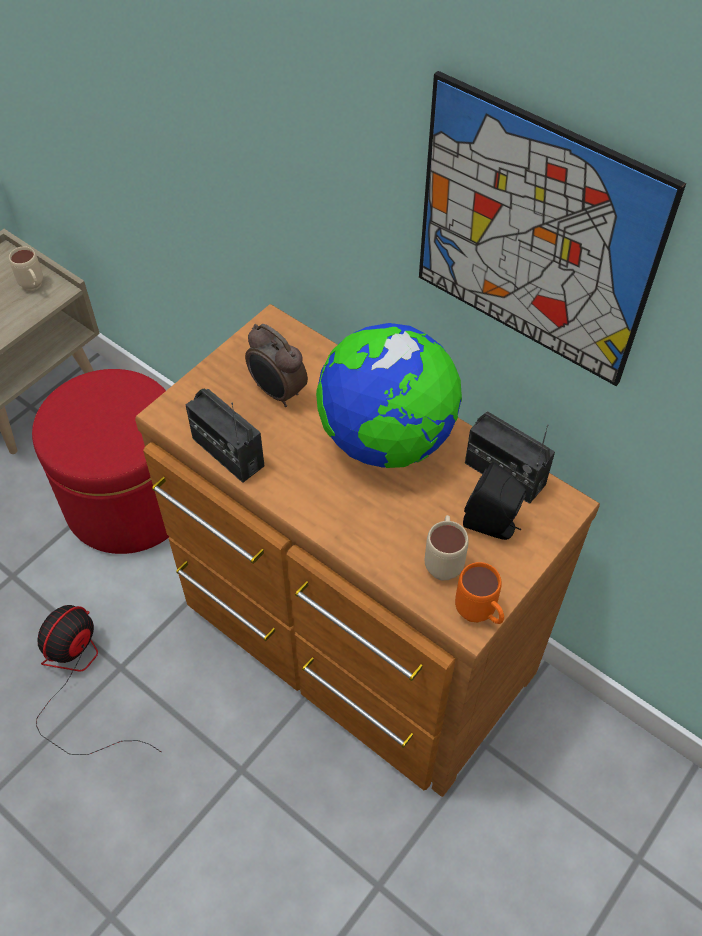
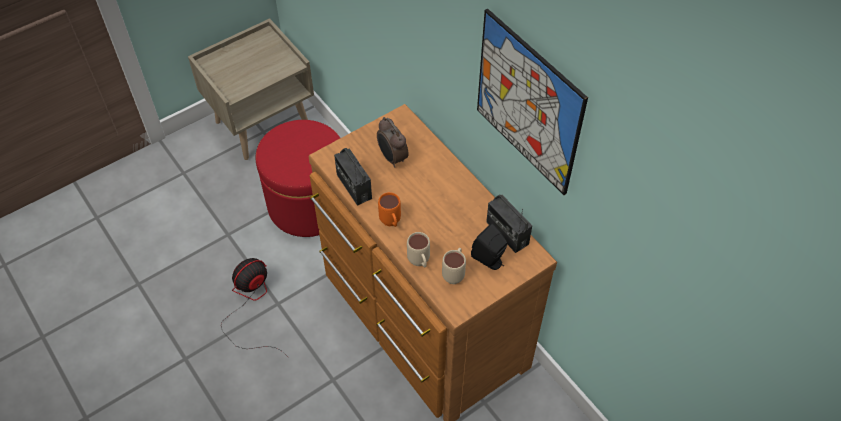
camera: 15 degrees right, 0 degrees up
(34, 288) = (278, 60): beige mug -> beige mug (419, 263)
(386, 440) = (445, 199): globe -> none
(479, 616) = (464, 307): orange mug -> orange mug (391, 223)

